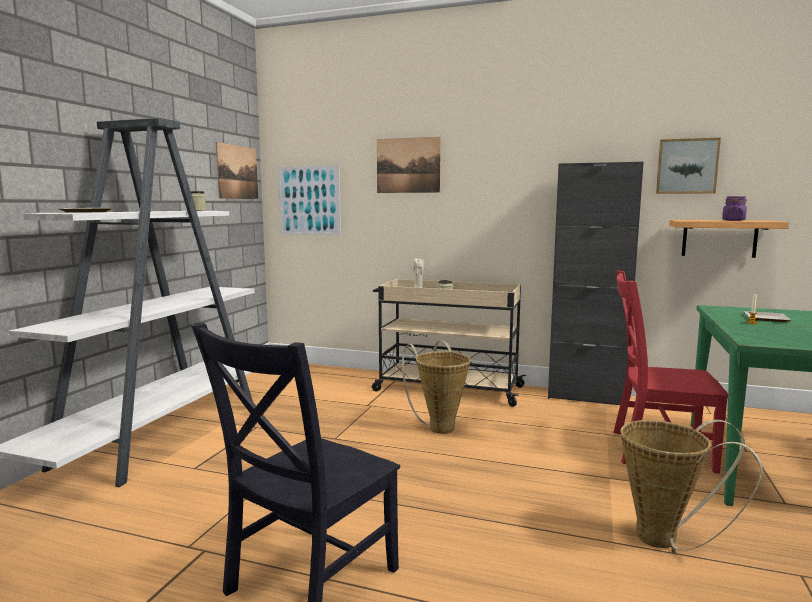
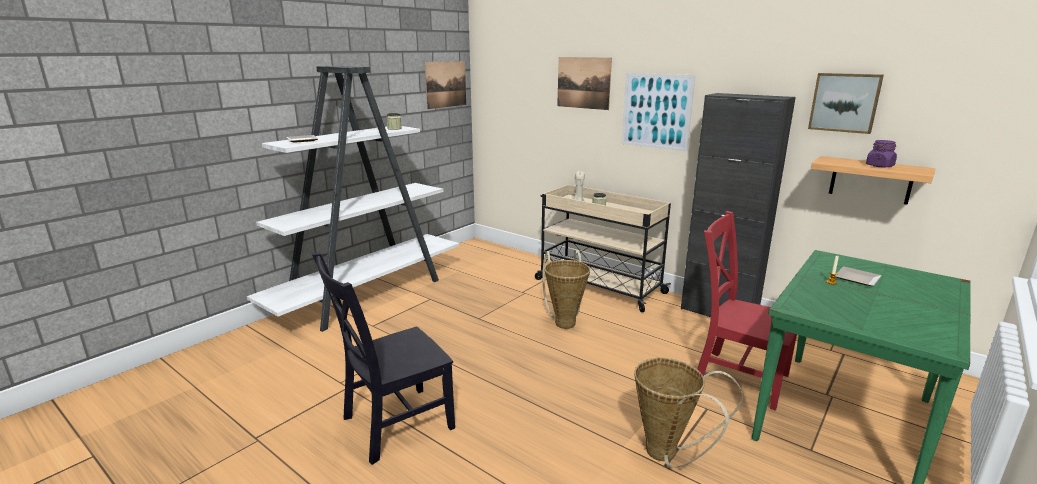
camera: 20 degrees right, 10 degrees up
(309, 200) = (505, 108): picture -> picture (656, 111)

